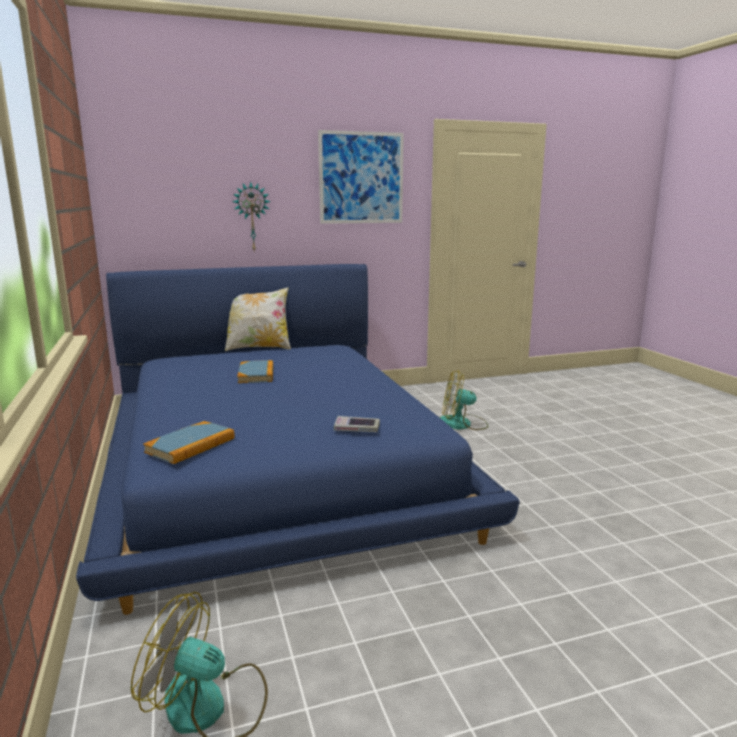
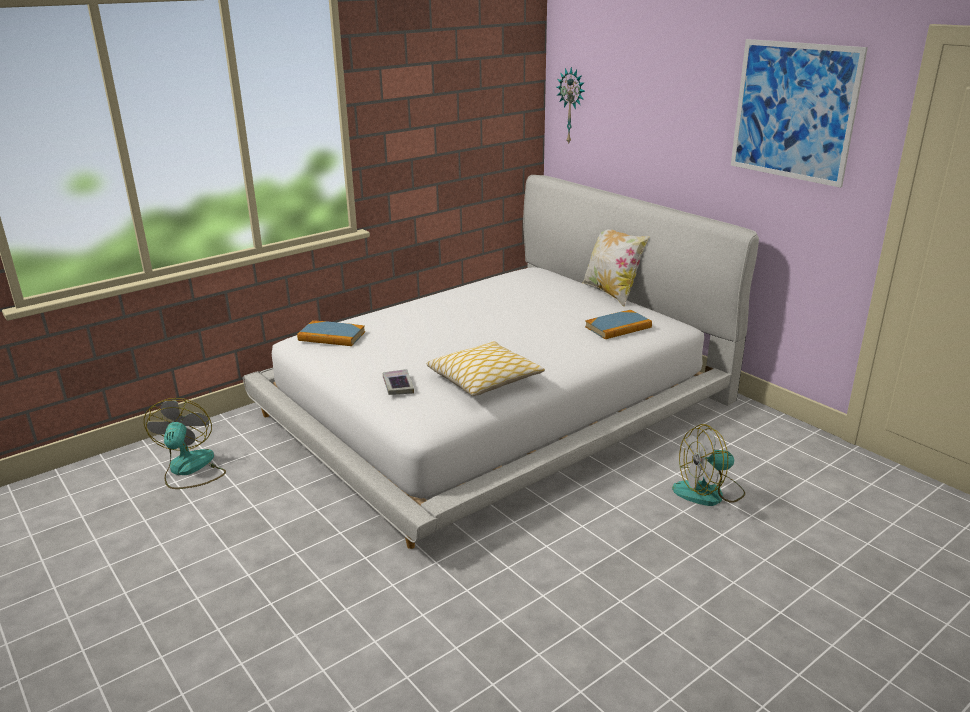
camera: 70 degrees right, 10 degrees up
(252, 217) = (662, 142): wall clock -> wall clock (572, 106)
(256, 374) = (512, 314): book -> book (618, 327)
(276, 465) = (496, 404): blue bed -> white bed
(376, 399) = (484, 379): none -> pillow
(462, 424) = (709, 492): fan -> fan turned 90 degrees counterclockwise

